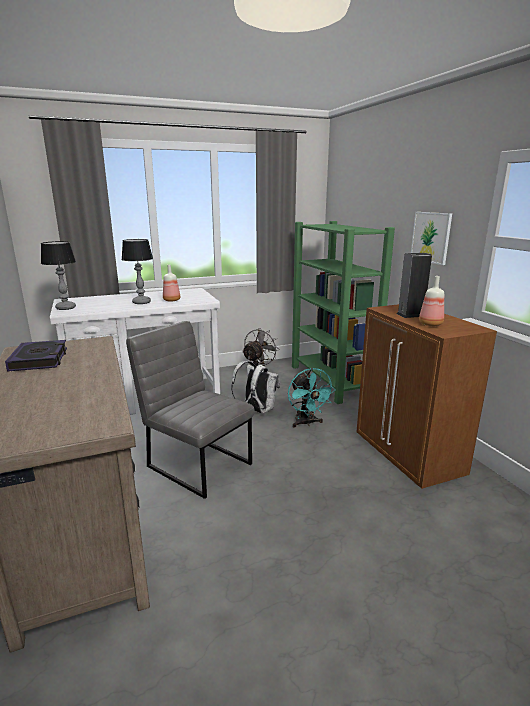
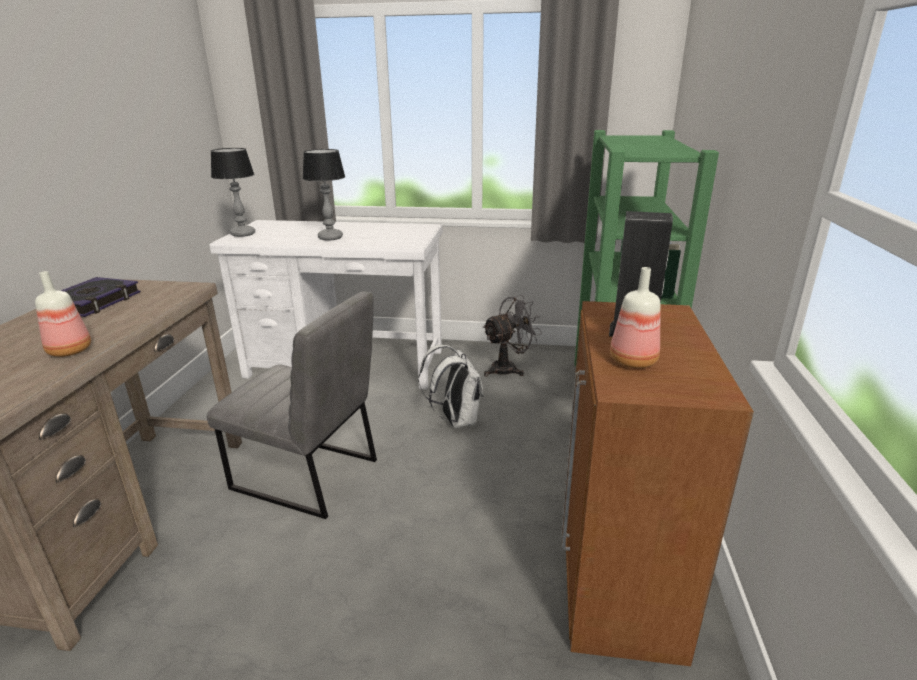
camera: 30 degrees right, 5 degrees up
(172, 300) = (370, 239): bottle -> bottle (71, 351)
(198, 463) = (308, 476): grey chair -> grey chair turned 135 degrees clockwise
(306, 423) = (504, 462): turquoise fan -> none
(431, 237) = (756, 178): picture -> none

